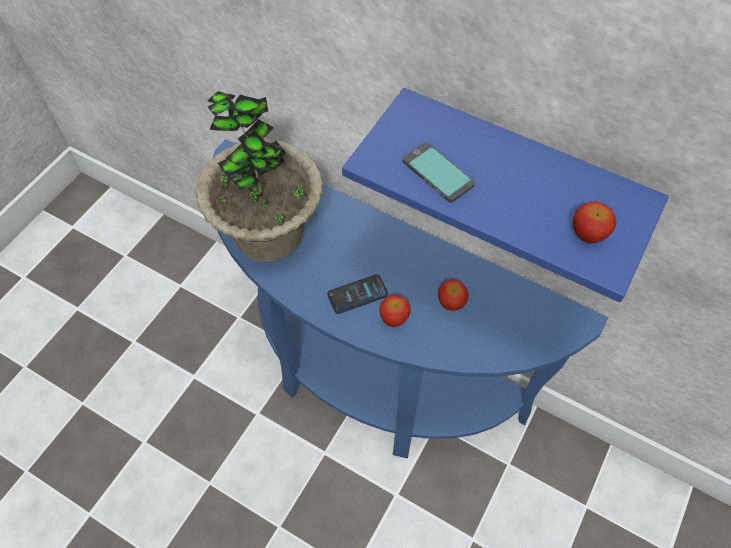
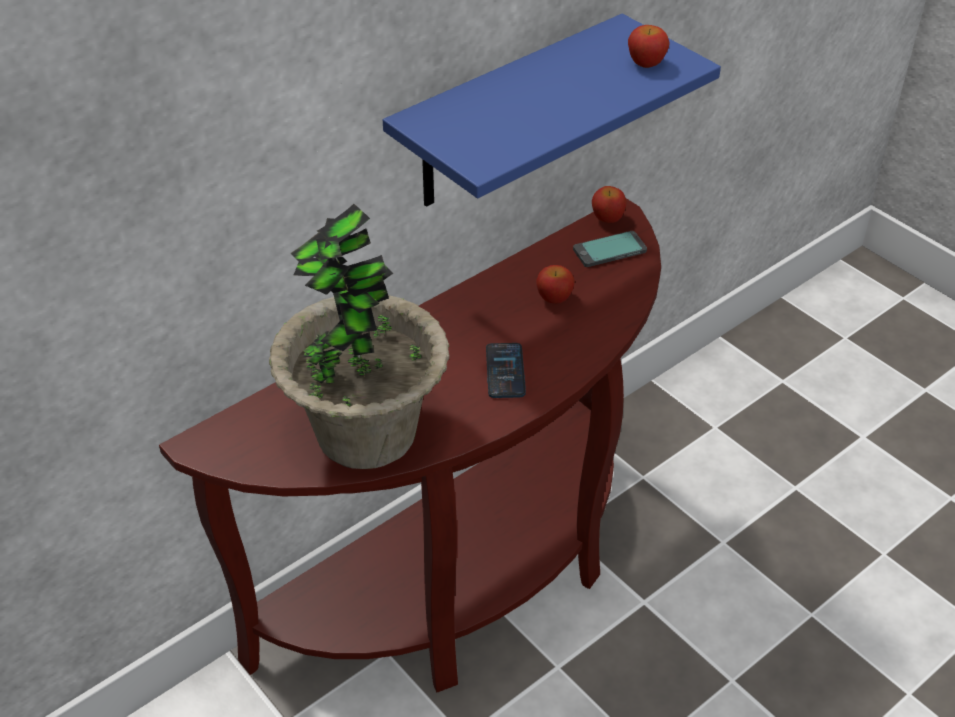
camera: 70 degrees left, 15 degrees down
(370, 377) = (468, 580): blue console table -> brown console table
(394, 318) = (553, 349): apple -> apple (607, 218)
(437, 173) = (524, 126): phone -> phone (609, 250)

